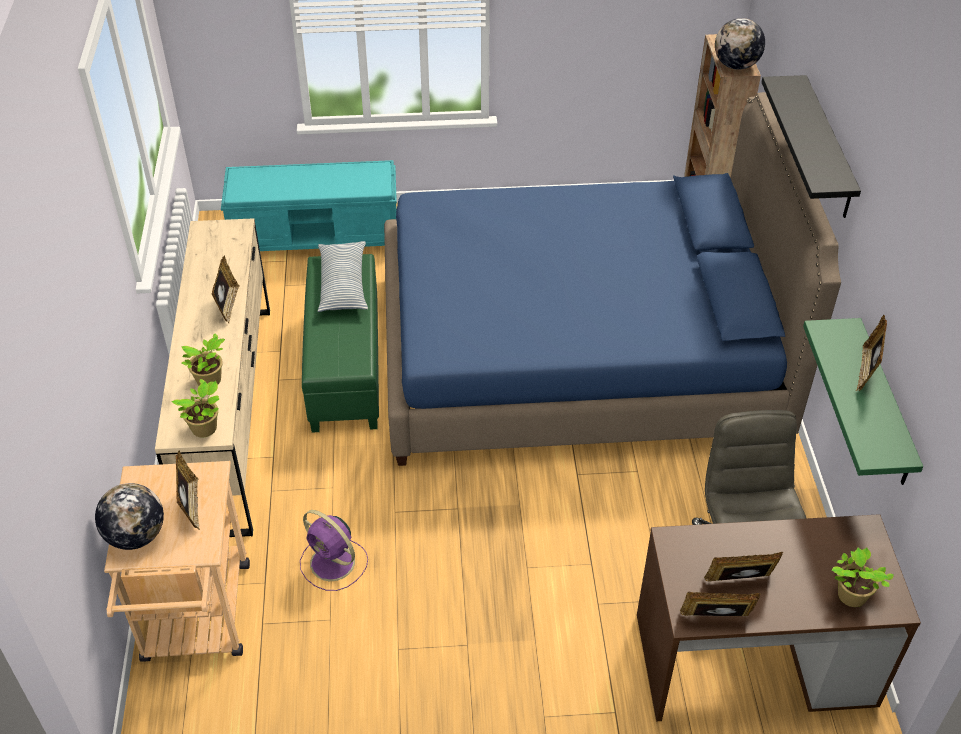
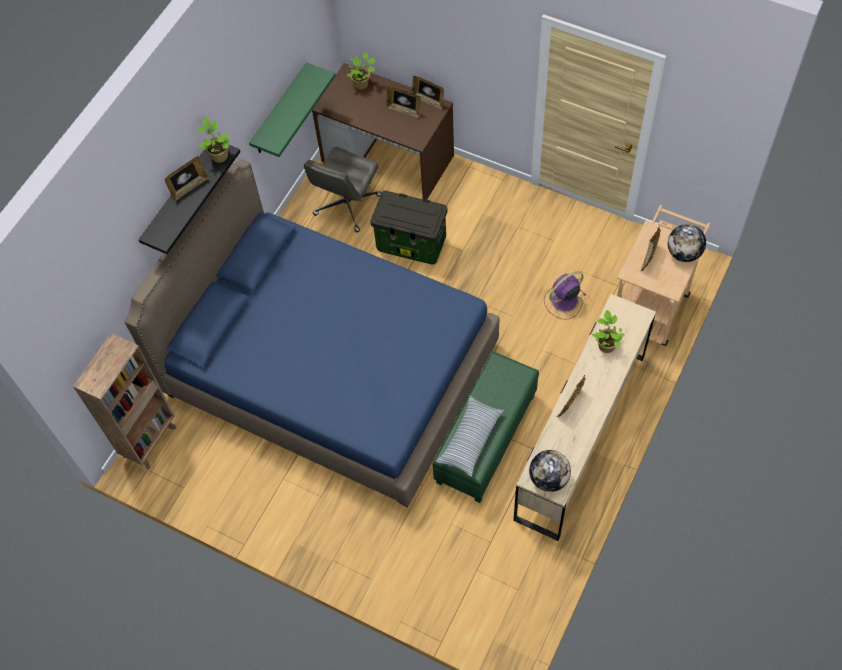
camera: 145 degrees left, 15 degrees up
(206, 429) = (621, 311): potted plant -> potted plant (219, 155)
(317, 239) = (440, 583): turquoise bench -> none
(334, 564) = (563, 301): purple fan -> purple fan turned 105 degrees counterclockwise
(604, 543) = (412, 244): none -> storage box
(736, 65) = (116, 351): globe -> globe (548, 478)
(866, 371) = (279, 114): picture frame -> picture frame (189, 187)

